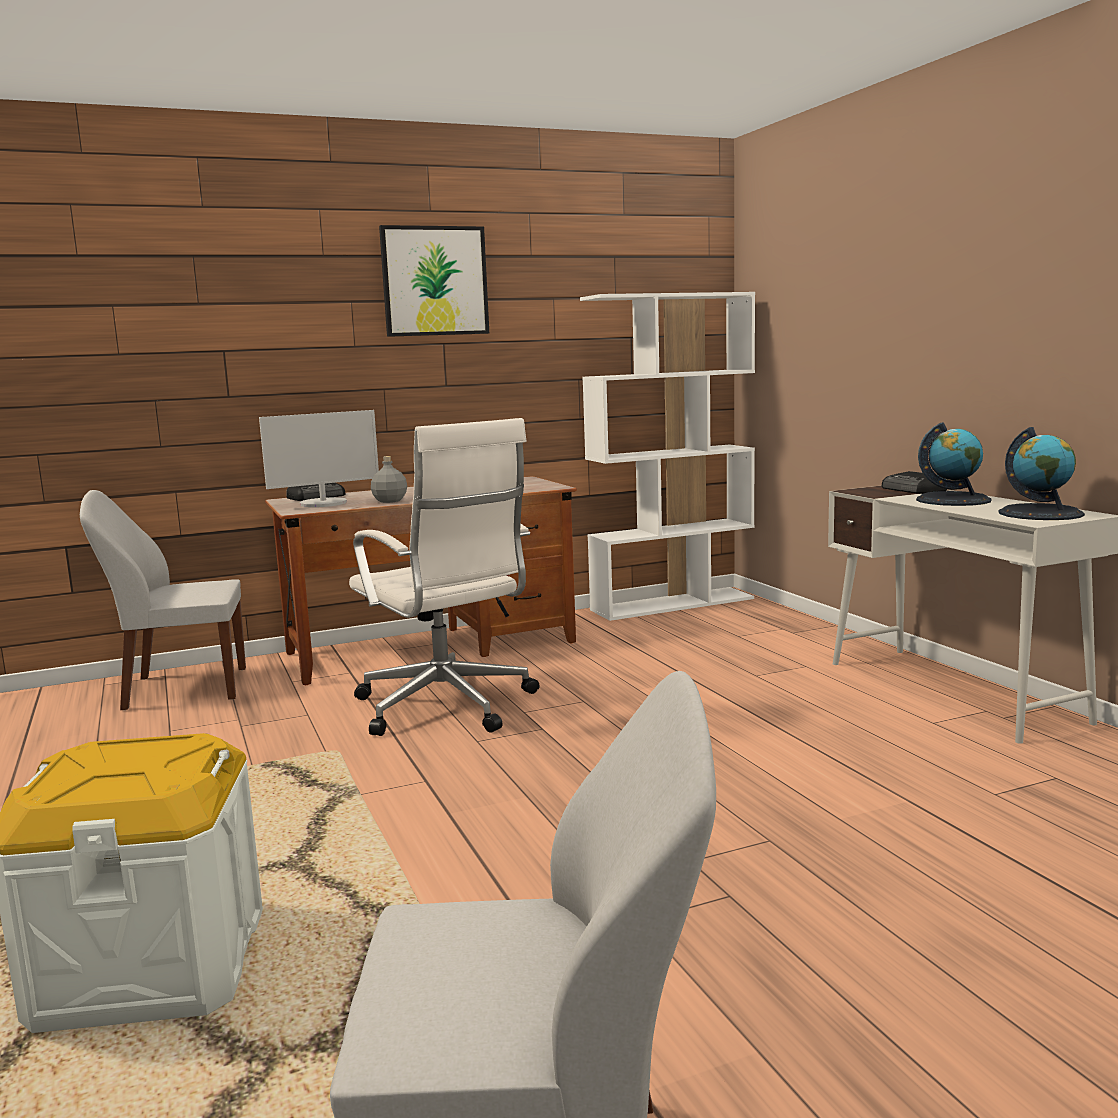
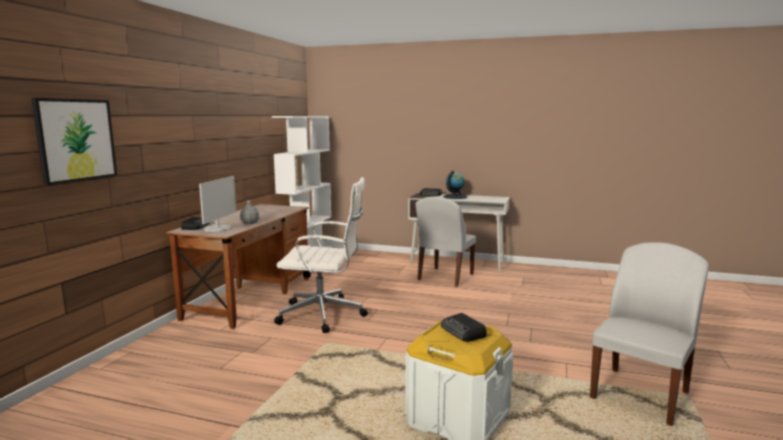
camera: 50 degrees left, 0 degrees up
(140, 765) = (463, 332): none -> radio
(182, 689) = (165, 352): white chair -> white chair (444, 277)
(434, 281) = (223, 106): picture -> picture (76, 140)
(1040, 513) = (491, 198): globe -> none

